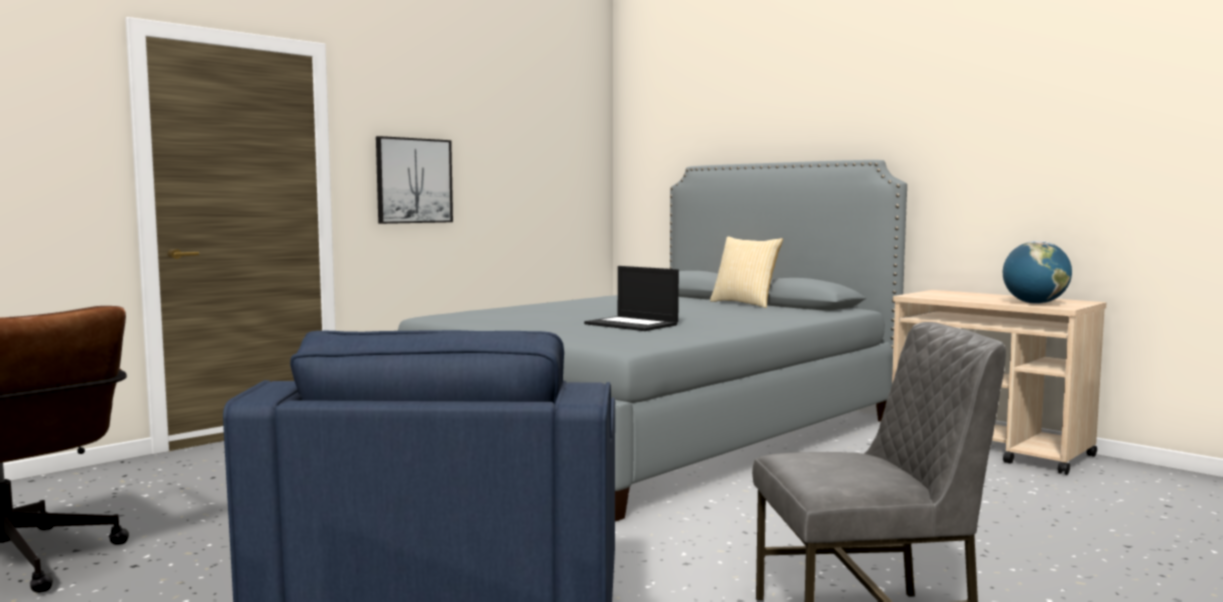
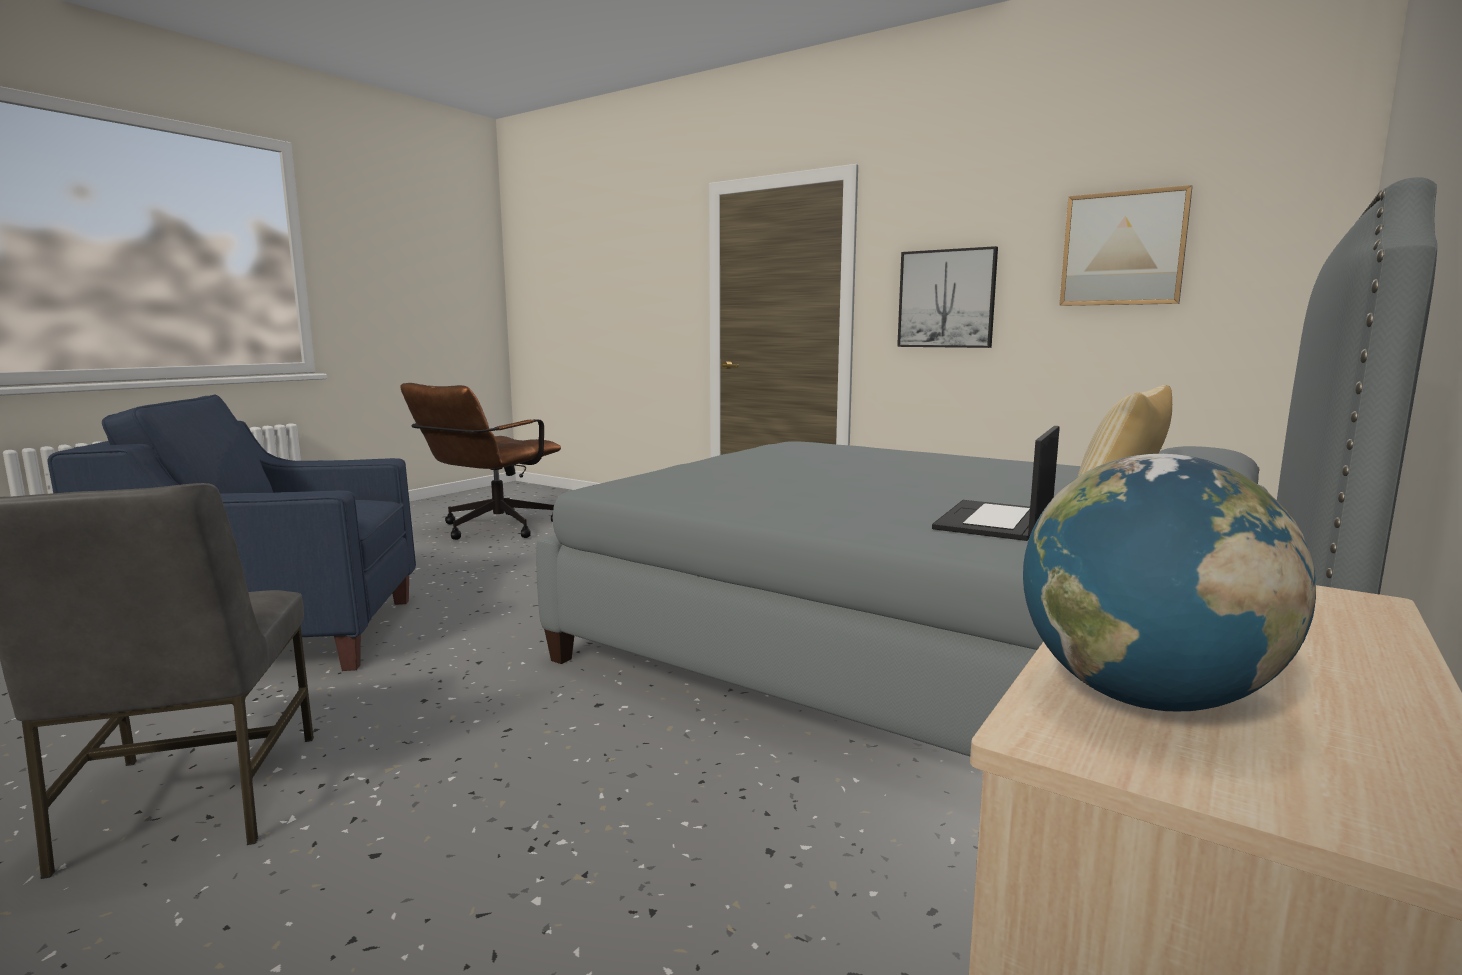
camera: 80 degrees right, 5 degrees up
(520, 151) = (1123, 249): none -> picture
(632, 324) = (778, 482): laptop -> laptop (996, 521)

